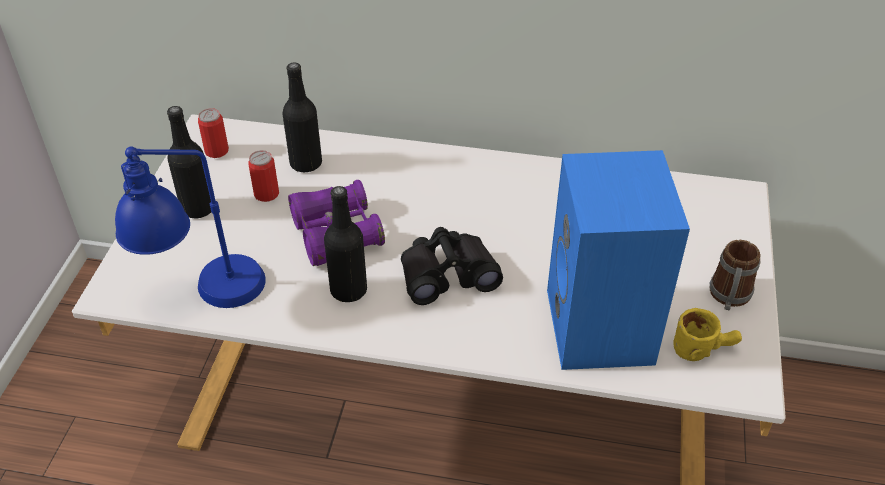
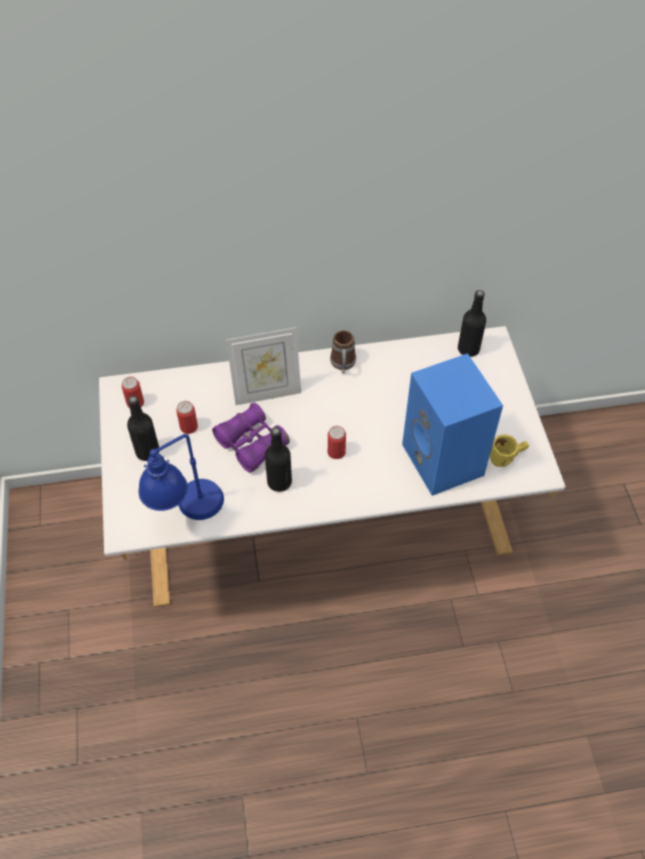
camera: 20 degrees left, 10 degrees up
(306, 163) = (203, 395): black bottle -> black bottle (468, 349)
(389, 181) = (267, 393): none -> picture frame
(447, 274) = (336, 452): black binoculars -> can
(729, 298) = (510, 417): mug -> mug (343, 365)

